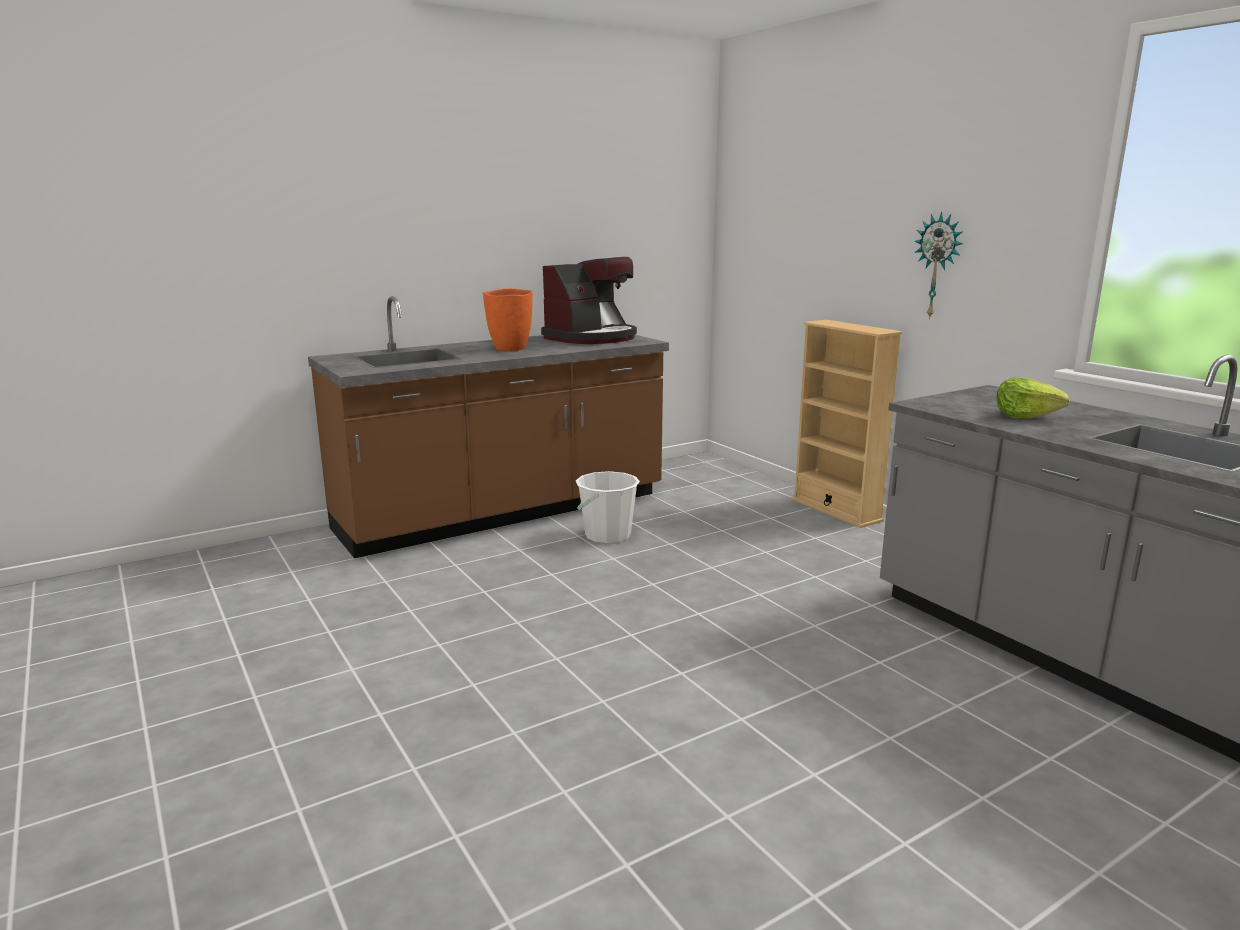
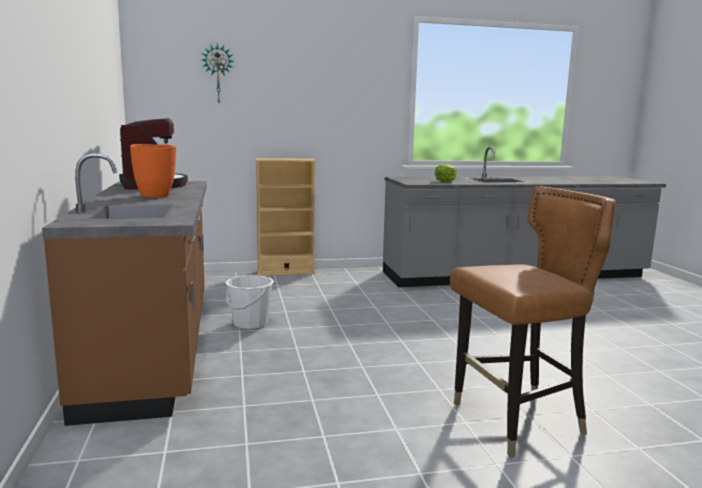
camera: 70 degrees left, 5 degrees down
(390, 757) = (517, 422): none -> brown chair
(938, 266) = (330, 121): wall clock -> wall clock (218, 74)

